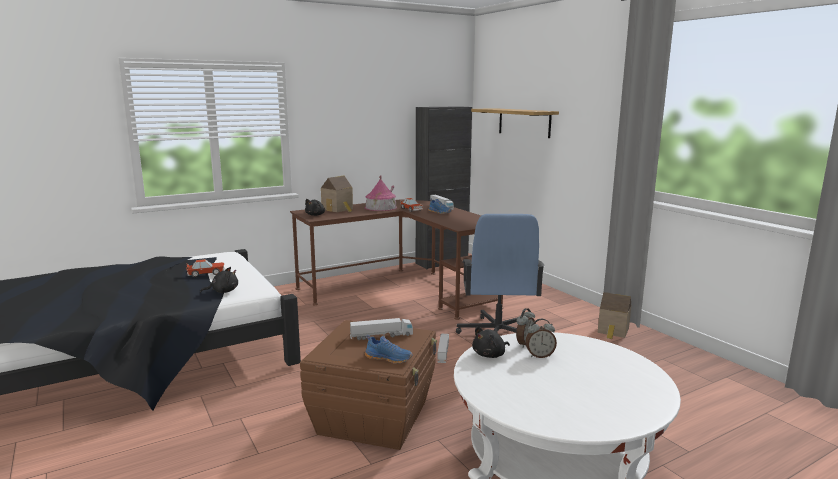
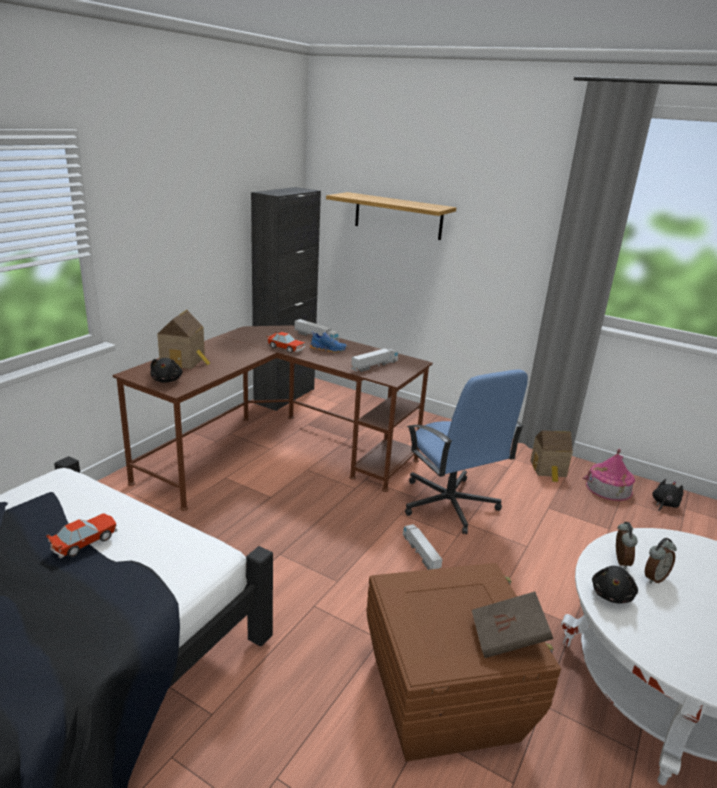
camera: 30 degrees left, 10 degrees up
(223, 291) = (160, 579): black plush toy -> black plush toy (664, 504)
(381, 207) = (240, 348): toy house -> toy house (608, 487)
(381, 336) = (452, 595): toy truck -> toy truck (374, 366)
(389, 358) = (507, 638): blue shoe -> brown book

